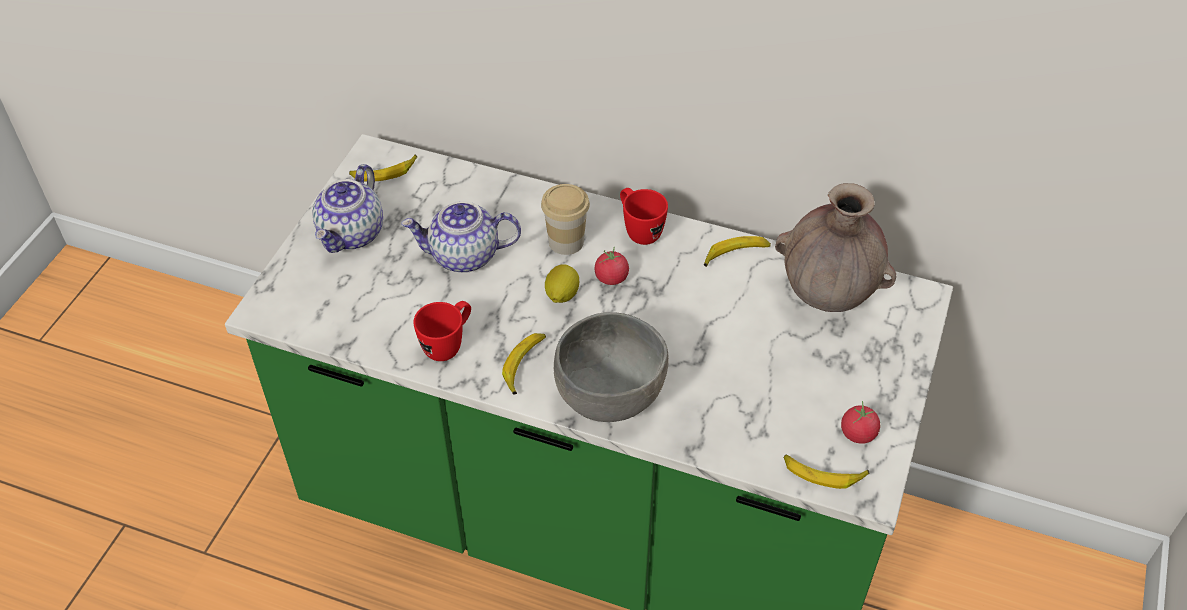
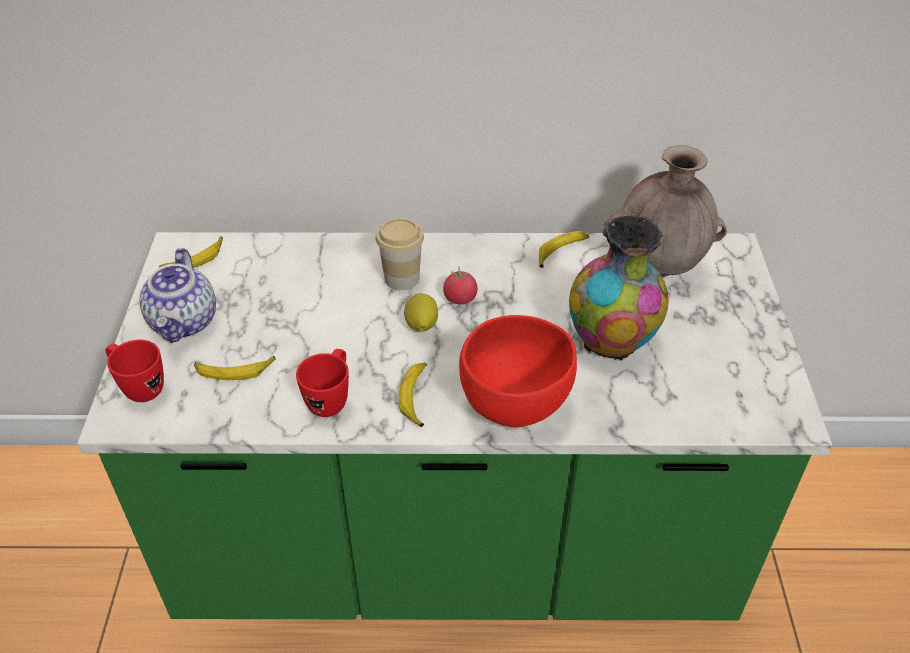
camera: 20 degrees left, 5 degrees down
(464, 256) = (308, 314): teapot -> none
(611, 397) = (515, 404): grey bowl -> red bowl
(639, 231) = (464, 253): red mug -> red mug (139, 387)
(734, 363) = (612, 343): none -> vase
(823, 474) = (744, 416): banana -> banana (234, 371)
(858, 433) = (752, 372): tomato -> none

